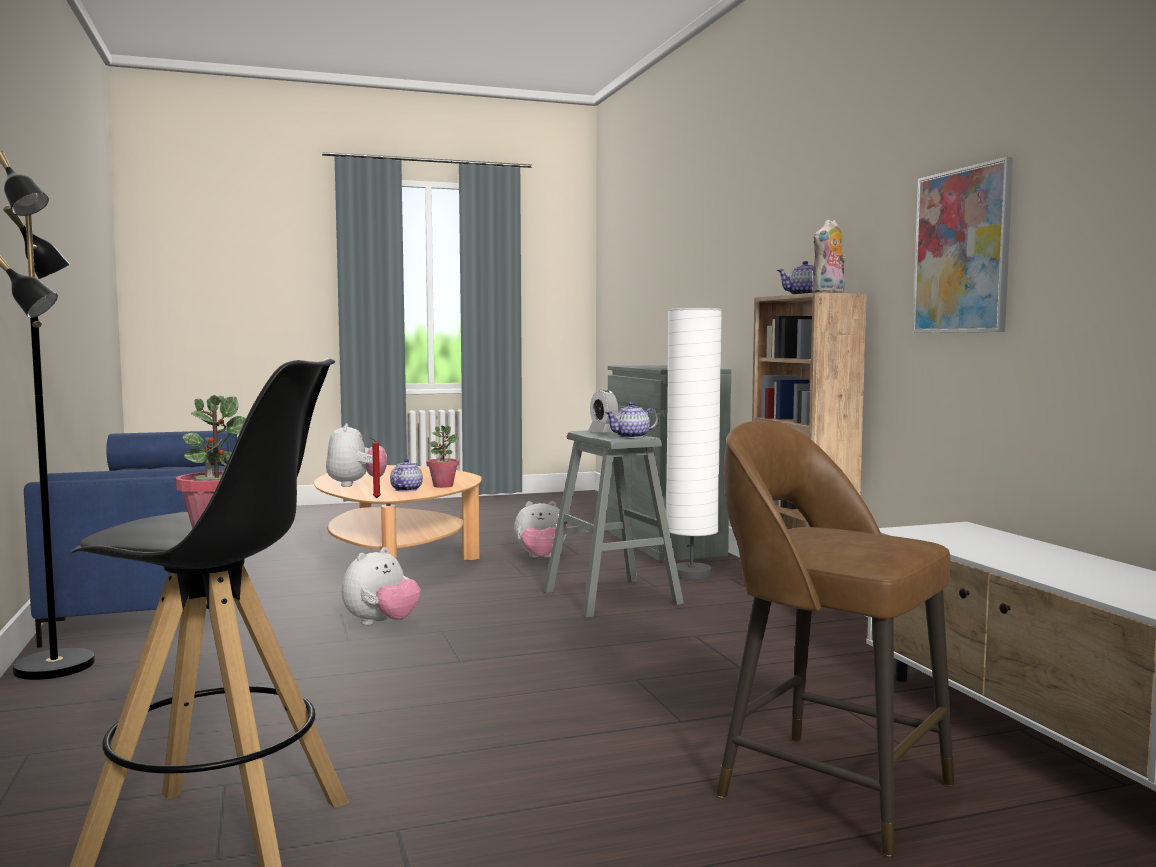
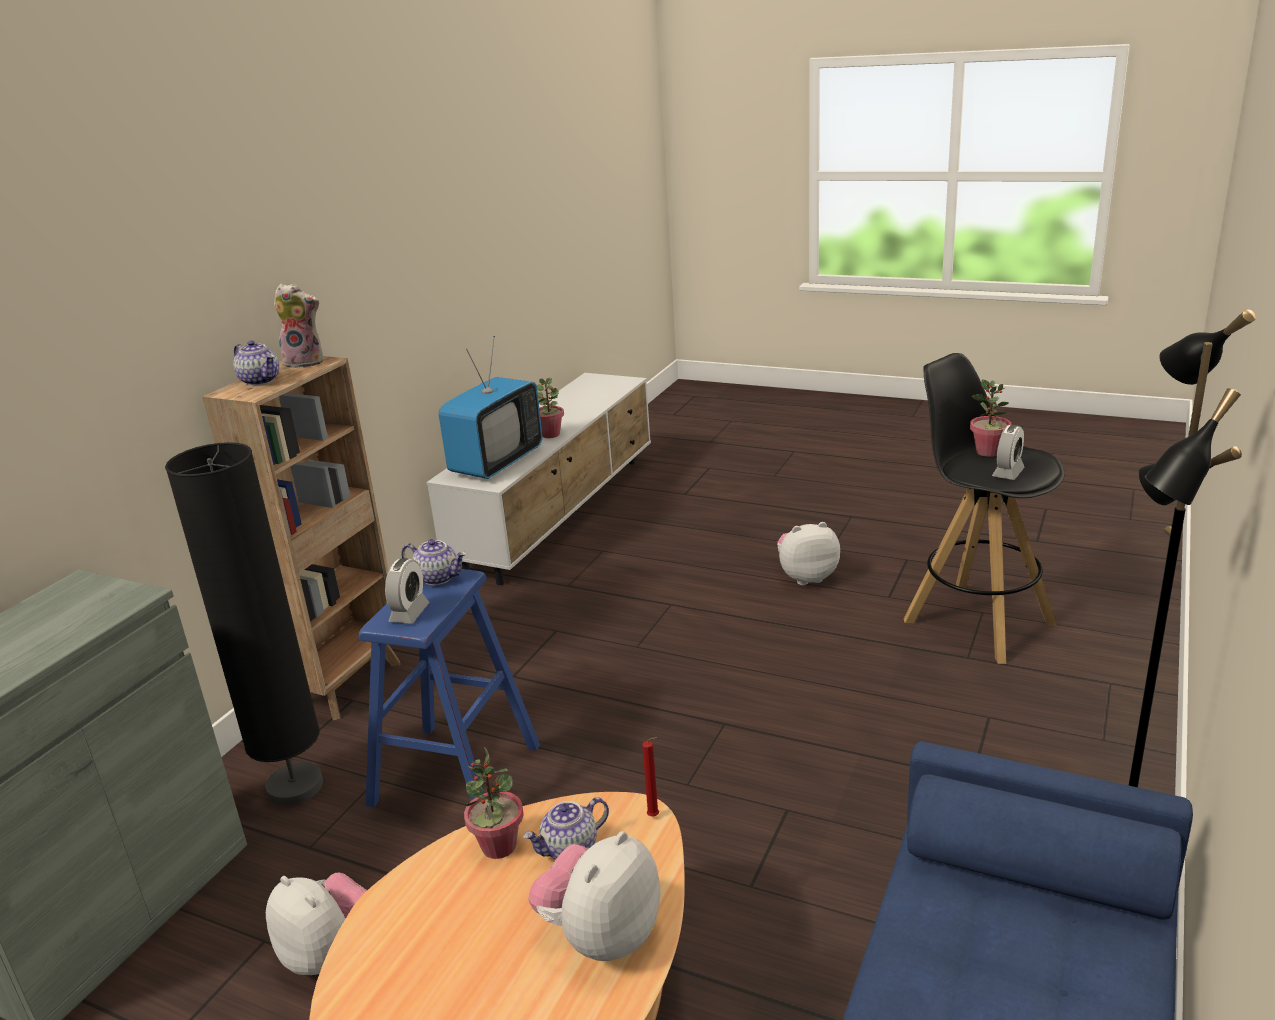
camera: 135 degrees left, 20 degrees up
(174, 516) = (1008, 473): none -> alarm clock
(381, 623) = (728, 833): plush toy -> plush toy (806, 577)
(612, 597) = (455, 774): grey stool -> blue stool
(691, 574) = (295, 787): white floor lamp -> black floor lamp
(828, 787) = (676, 548): brown stool -> none
(962, 251) = (370, 287): picture -> none
(977, 541) = (496, 462): none -> television
(1056, 573) = (550, 434): none -> potted plant

